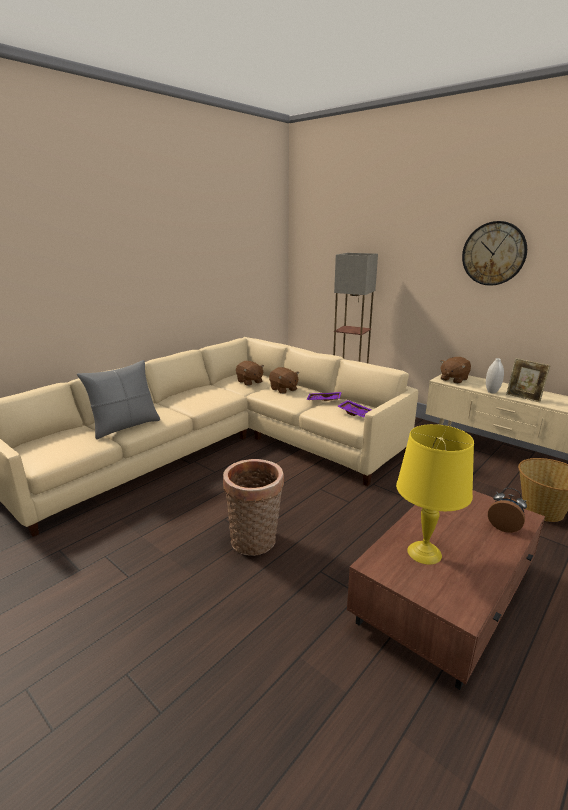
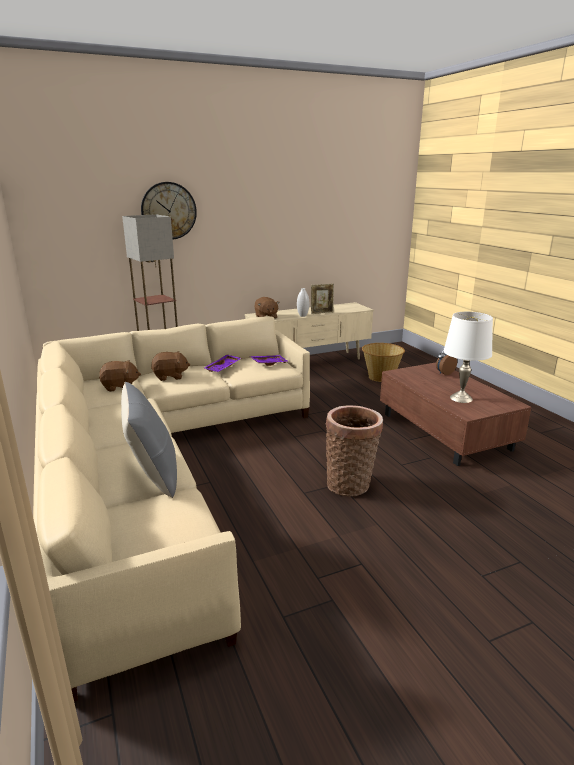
camera: 65 degrees left, 0 degrees up
(423, 552) = (460, 398): yellow table lamp -> white table lamp
(493, 253) = (262, 206): wall clock -> wall clock (168, 211)

